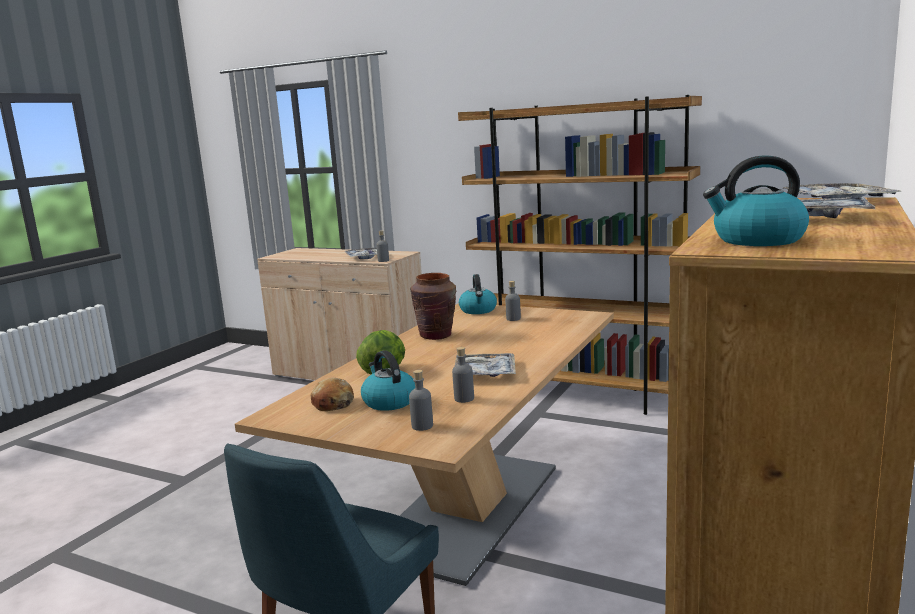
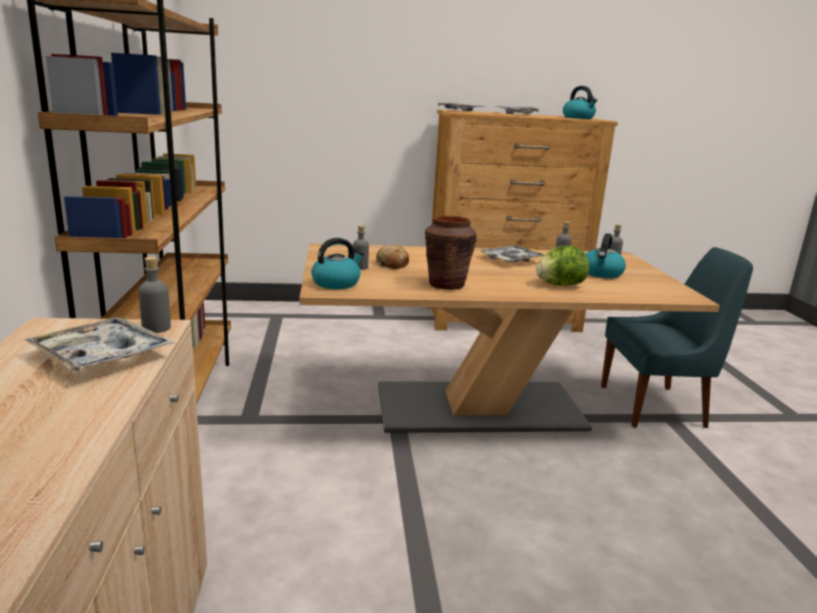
camera: 125 degrees left, 5 degrees up
(333, 404) = (636, 286): bread -> bread (392, 264)

